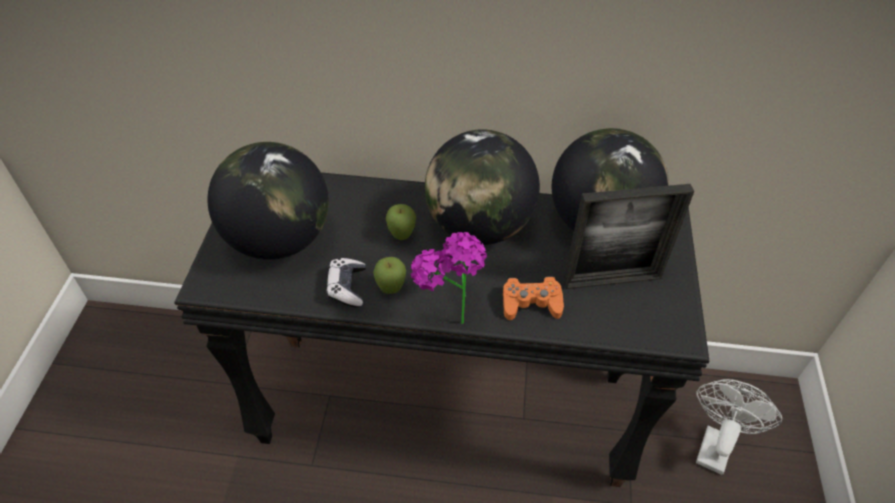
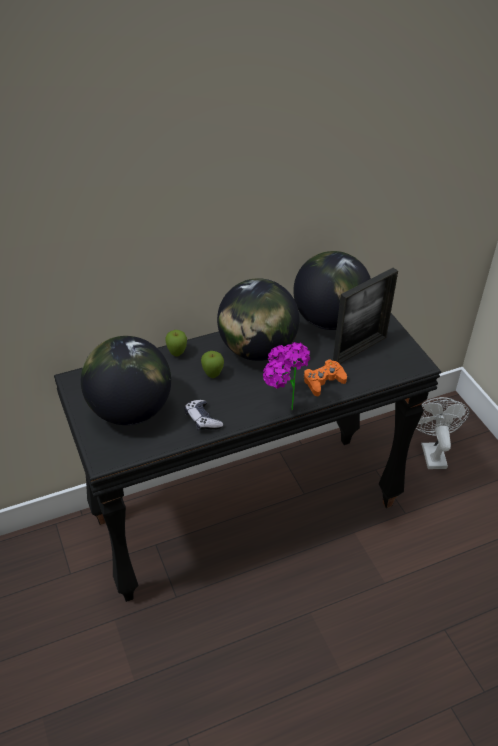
camera: 30 degrees left, 5 degrees down
(391, 290) = (232, 409): apple -> apple (177, 354)

